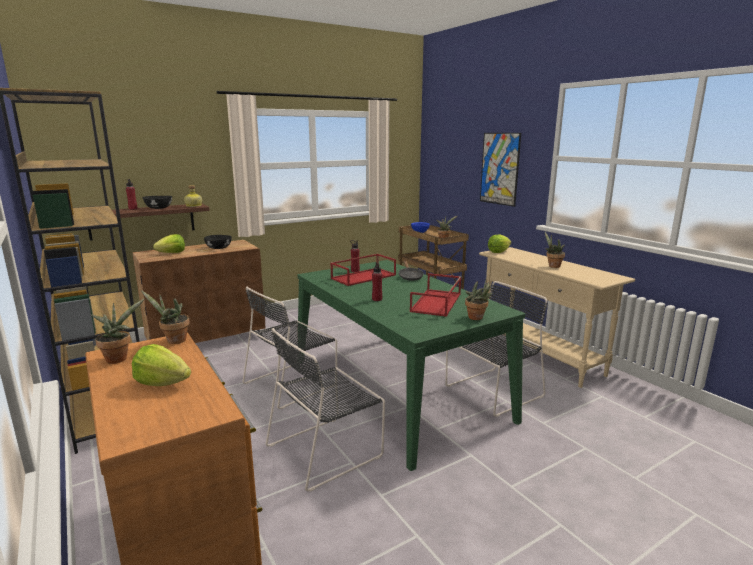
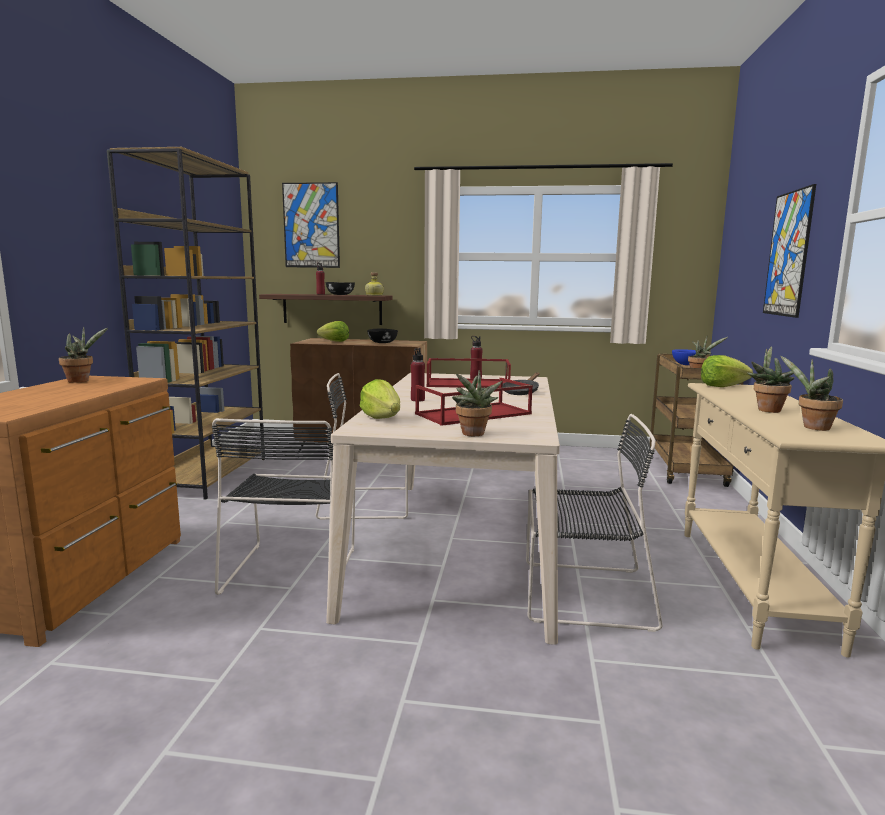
camera: 40 degrees right, 5 degrees down
(110, 142) = (311, 225): none -> picture
(162, 383) = (49, 395): lettuce -> lettuce (382, 418)
(173, 341) = (139, 380): potted plant -> potted plant (812, 427)
(327, 449) = (292, 567): black chair -> black chair turned 90 degrees counterclockwise
(396, 389) = (461, 544): green dining table -> beige dining table

